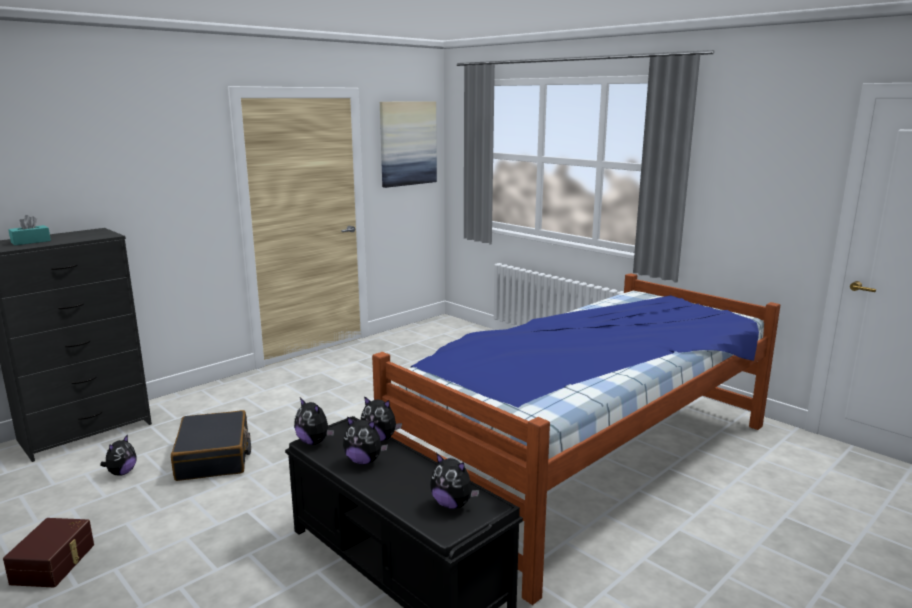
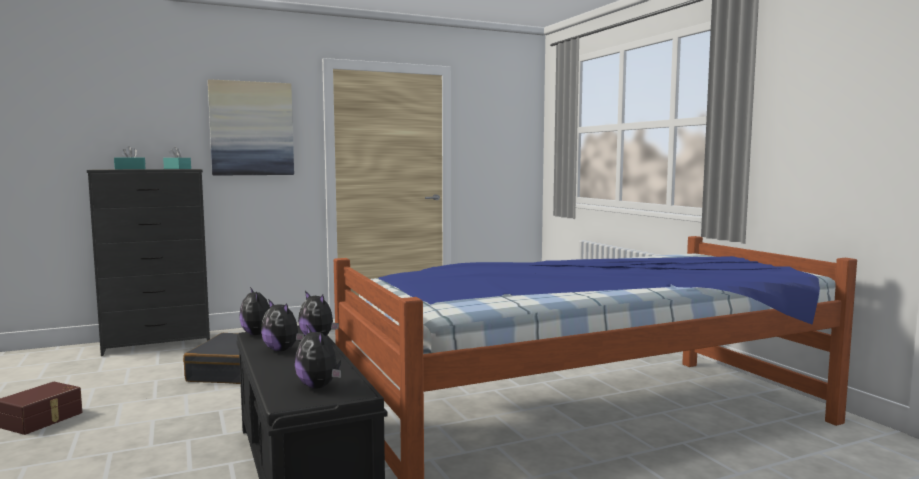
camera: 20 degrees right, 10 degrees down
(84, 233) = (177, 168): none -> turquoise tissue box
(121, 473) = (153, 371): plush toy -> none
(407, 143) = (502, 122): picture -> picture (251, 128)

